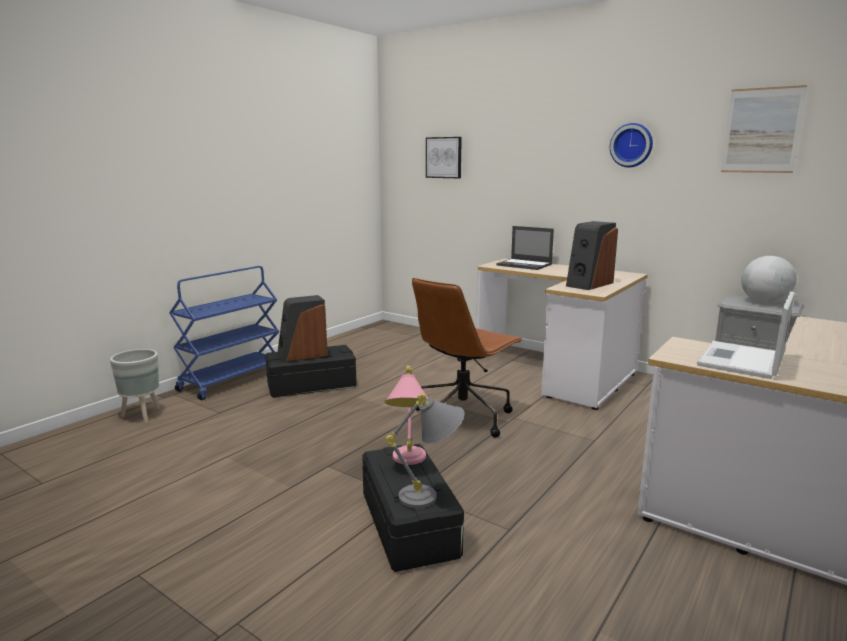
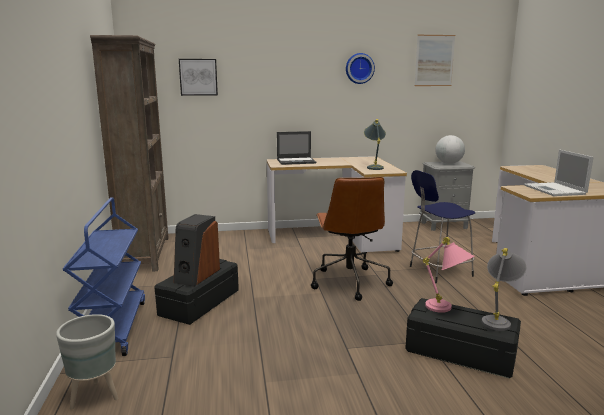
camera: 45 degrees left, 0 degrees up
(358, 336) = (145, 254): none -> brown bookcase
(589, 284) = (374, 167): speaker -> grey table lamp
(591, 447) = (438, 271): none -> blue stool

